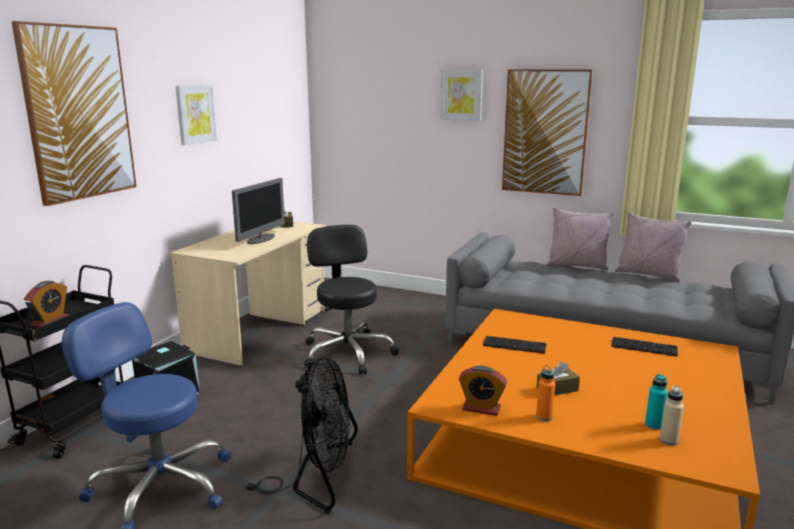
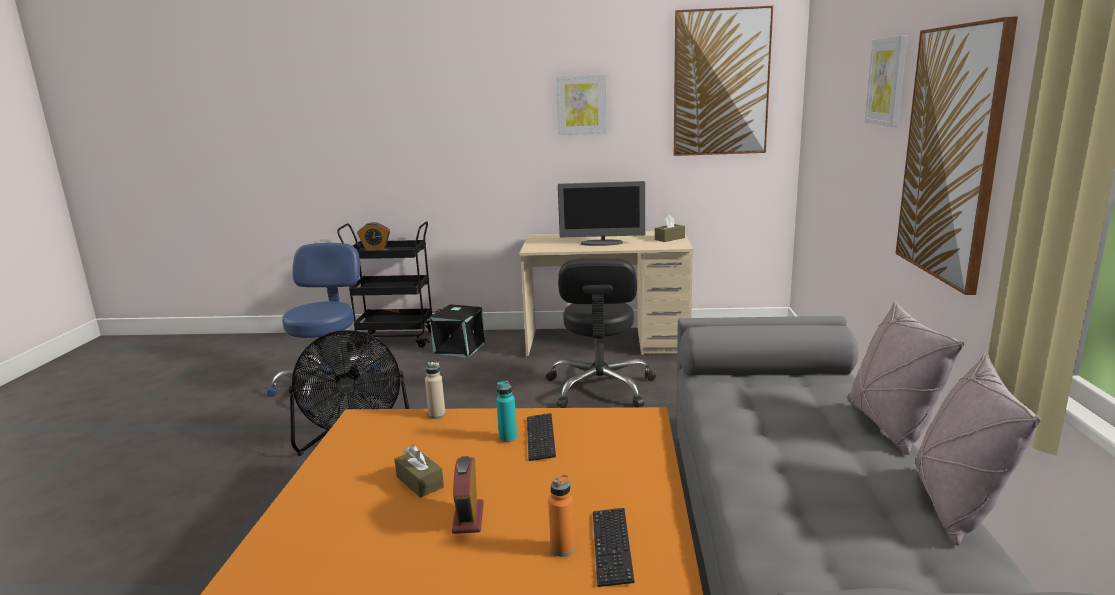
camera: 70 degrees right, 0 degrees up
(78, 113) = (445, 100): picture -> picture (721, 83)
(347, 351) = (600, 390): black office chair -> black office chair turned 135 degrees clockwise
(481, 408) = (358, 442): alarm clock -> alarm clock (468, 518)
(544, 417) = (343, 481): orange bottle -> orange bottle (562, 549)
(653, 425) = (331, 566): turquoise bottle -> turquoise bottle (508, 438)
(668, 440) = (289, 580): beige bottle -> beige bottle (437, 415)

